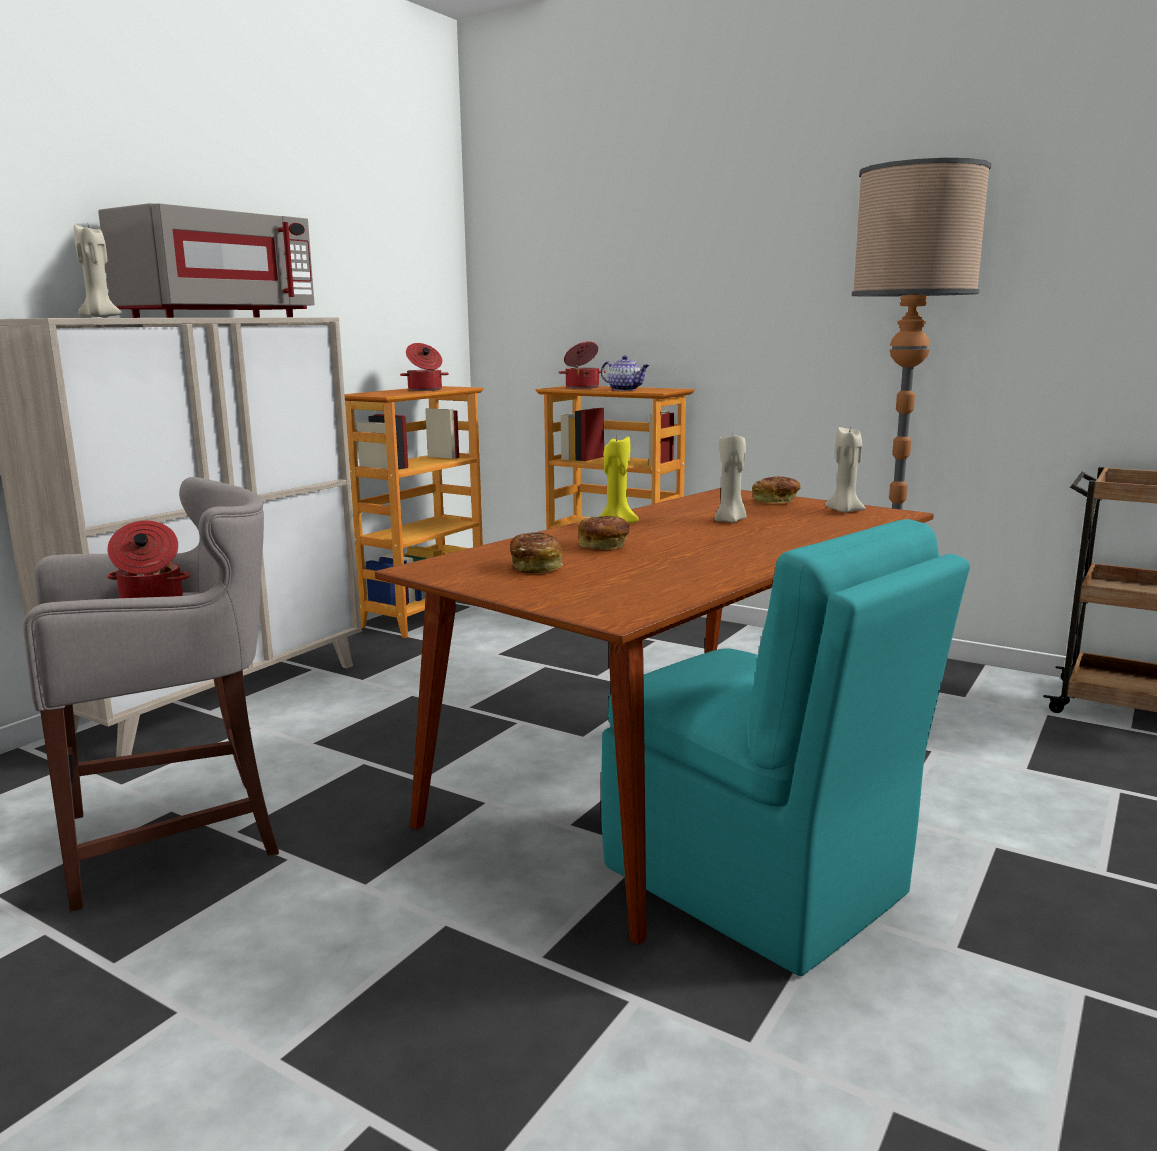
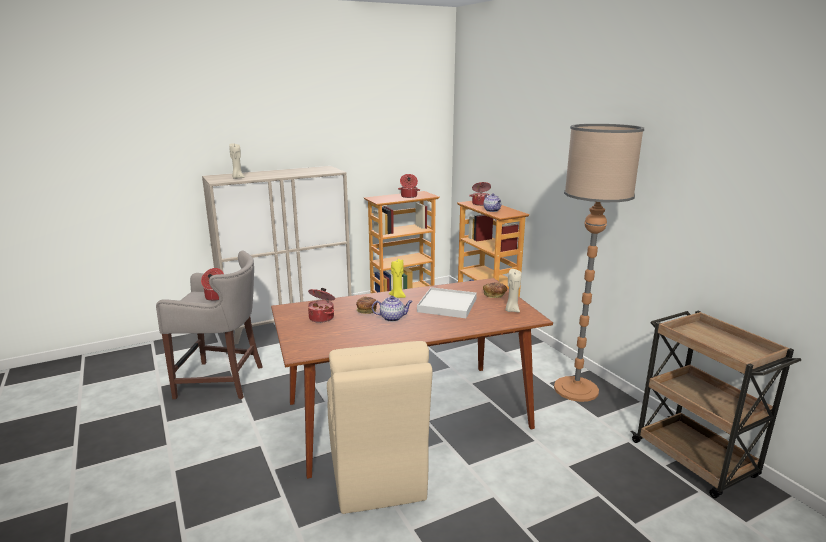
camera: 30 degrees right, 5 degrees up
(218, 317) = (295, 171): grey microwave -> none
(536, 567) = (322, 317): bread -> cooking pot
(676, 546) = (392, 318): none -> teapot
(731, 521) = (447, 305): beige candle -> white tray
(759, 884) = (376, 473): turquoise chair -> beige chair

